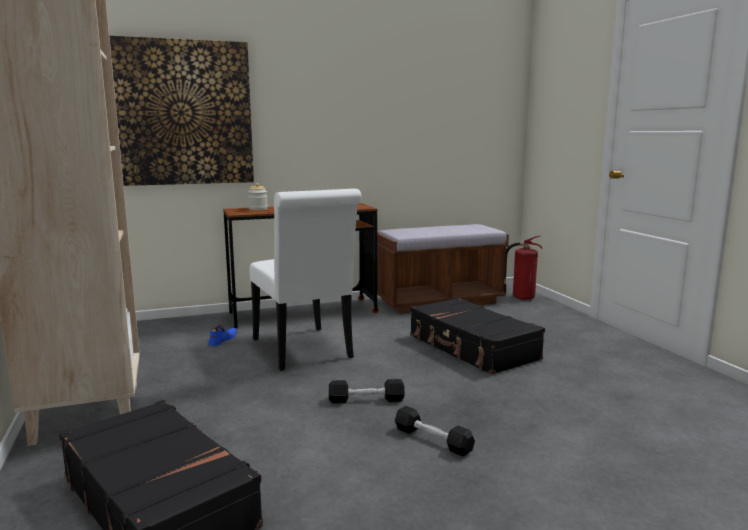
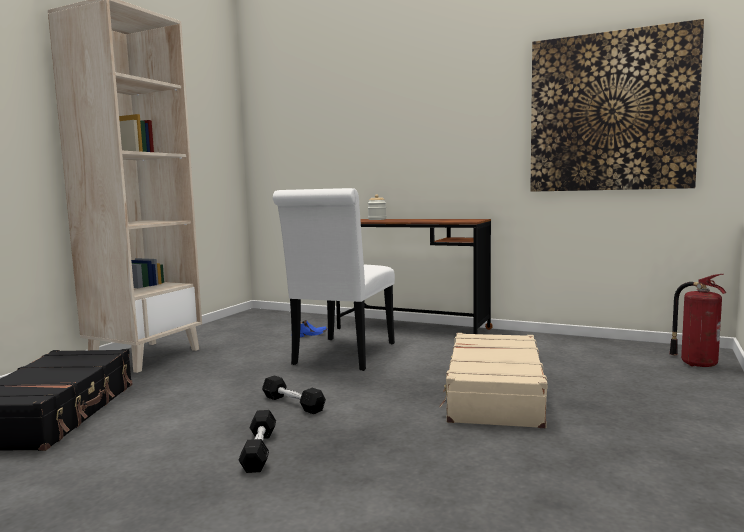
camera: 45 degrees right, 5 degrees down
(179, 113) = (327, 133): picture -> picture (610, 112)
(438, 301) = (569, 346): brown bench -> none
(472, 348) = (493, 394): black suitcase -> beige suitcase

